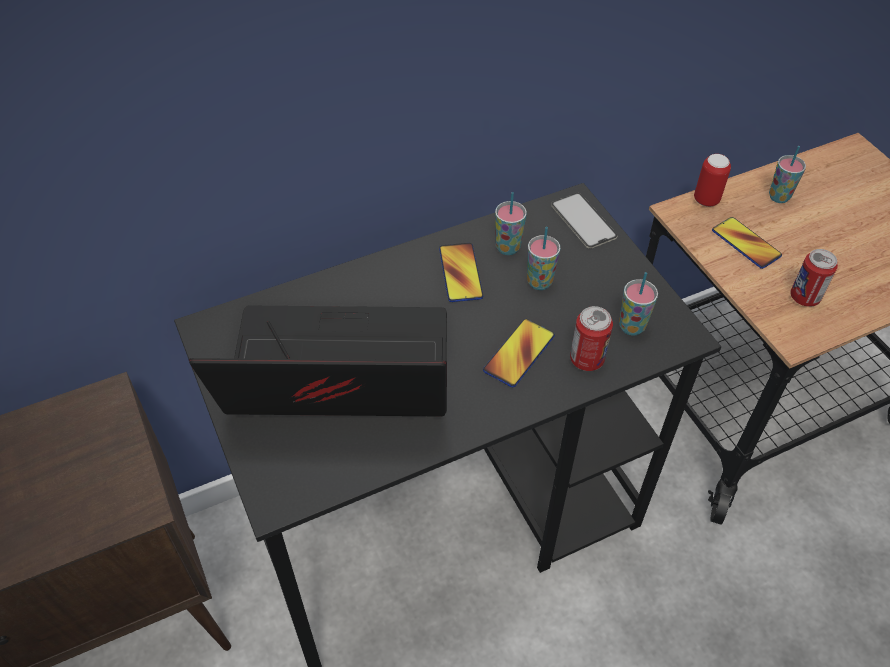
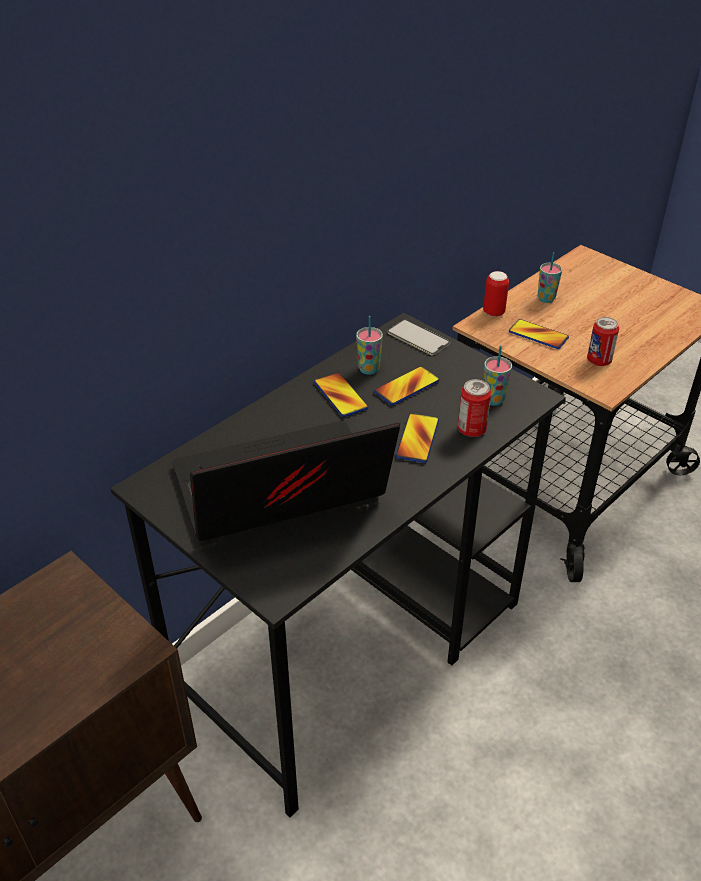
camera: 20 degrees left, 10 degrees down
(539, 282) = (407, 387): cup -> phone

